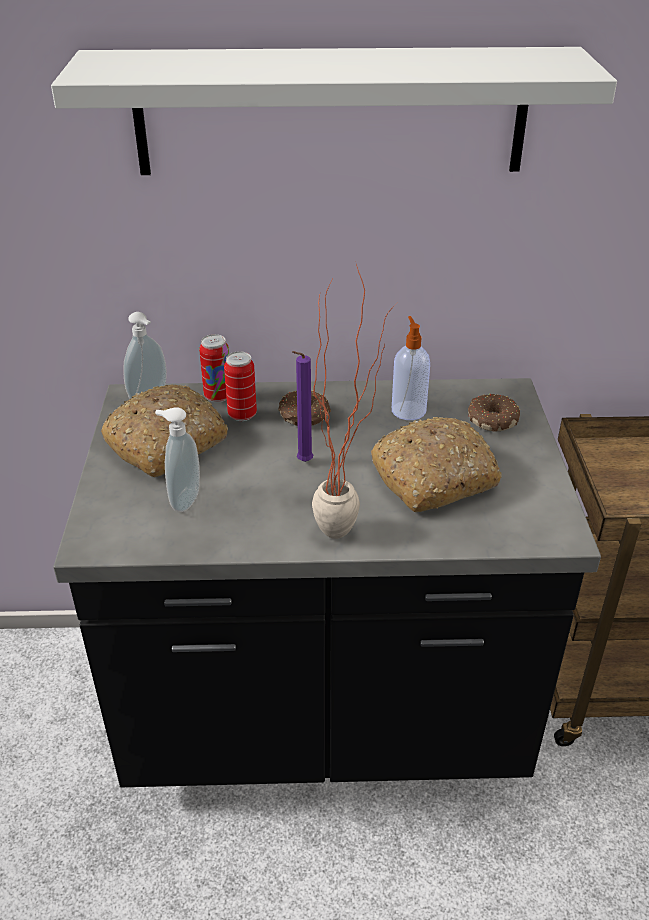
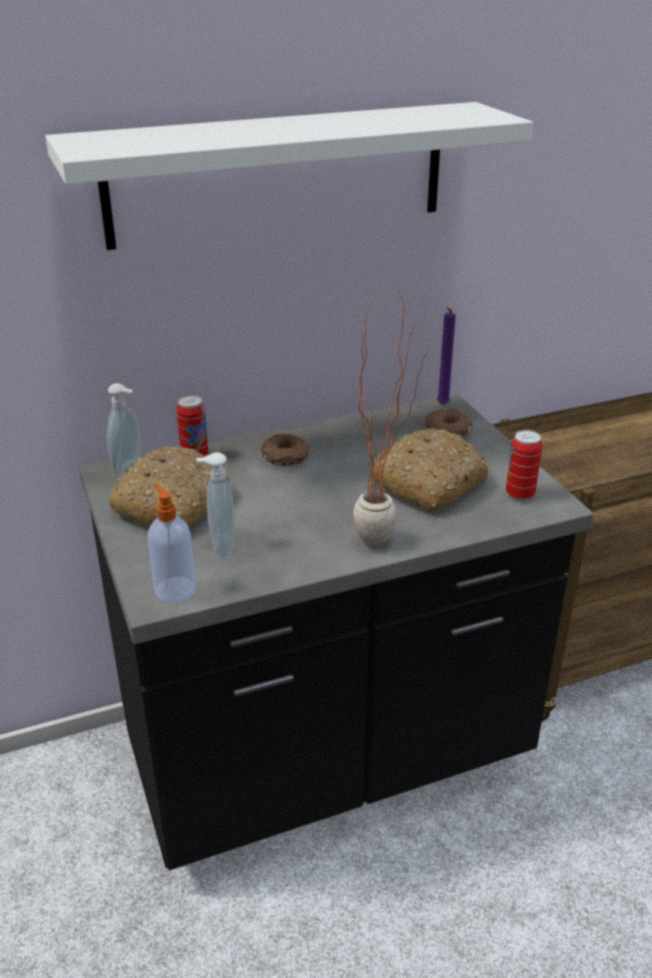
camera: 20 degrees left, 5 degrees down
(242, 415) = (228, 467): can -> can (520, 494)
(302, 462) = (309, 494): purple candle -> purple candle (442, 405)
(408, 410) = (373, 436): soap dispenser -> soap dispenser (174, 588)

